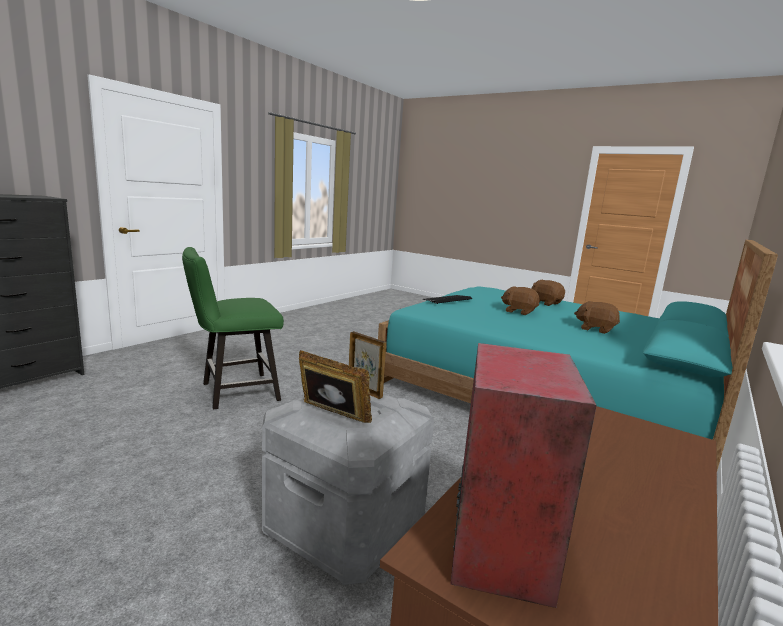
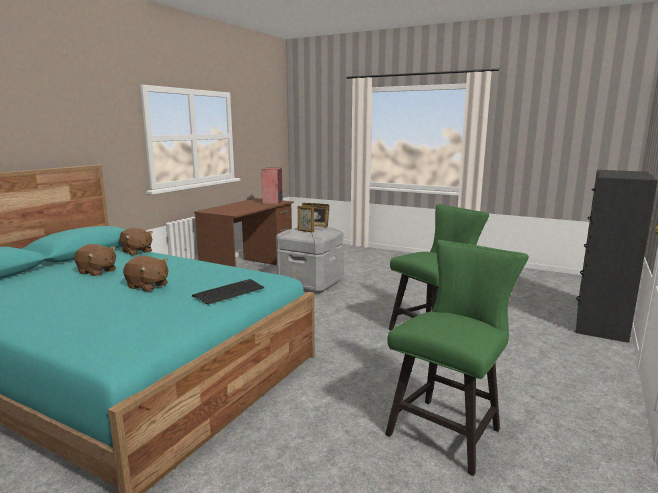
camera: 175 degrees right, 0 degrees up
(308, 341) = (449, 429): none -> green chair
(545, 303) = (73, 307): brown plush toy -> brown plush toy (136, 252)

